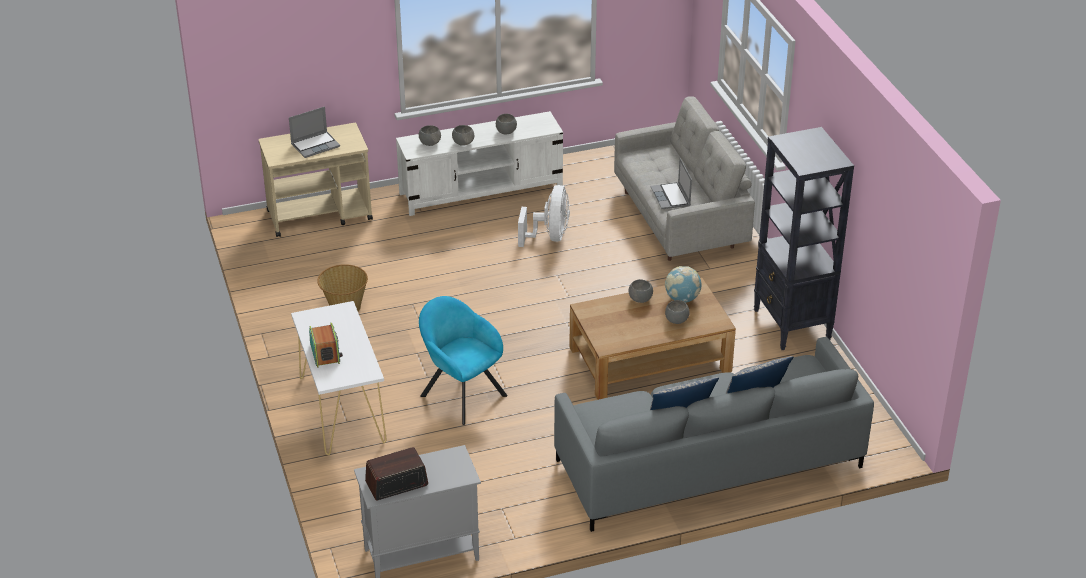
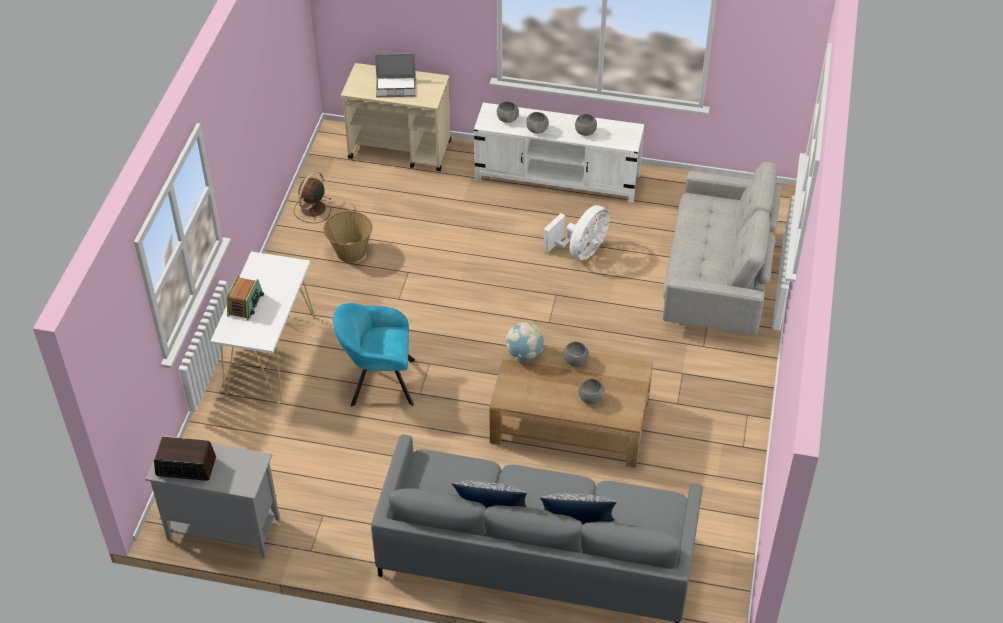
camera: 30 degrees right, 10 degrees up
(279, 287) = (312, 209): none -> brown fan
(460, 393) = (378, 382): turquoise armchair -> turquoise armchair turned 75 degrees counterclockwise
(671, 197) = (694, 261): laptop -> none
(682, 299) = (615, 377): globe -> globe (524, 354)
(792, 325) = (733, 443): black bookcase -> none

